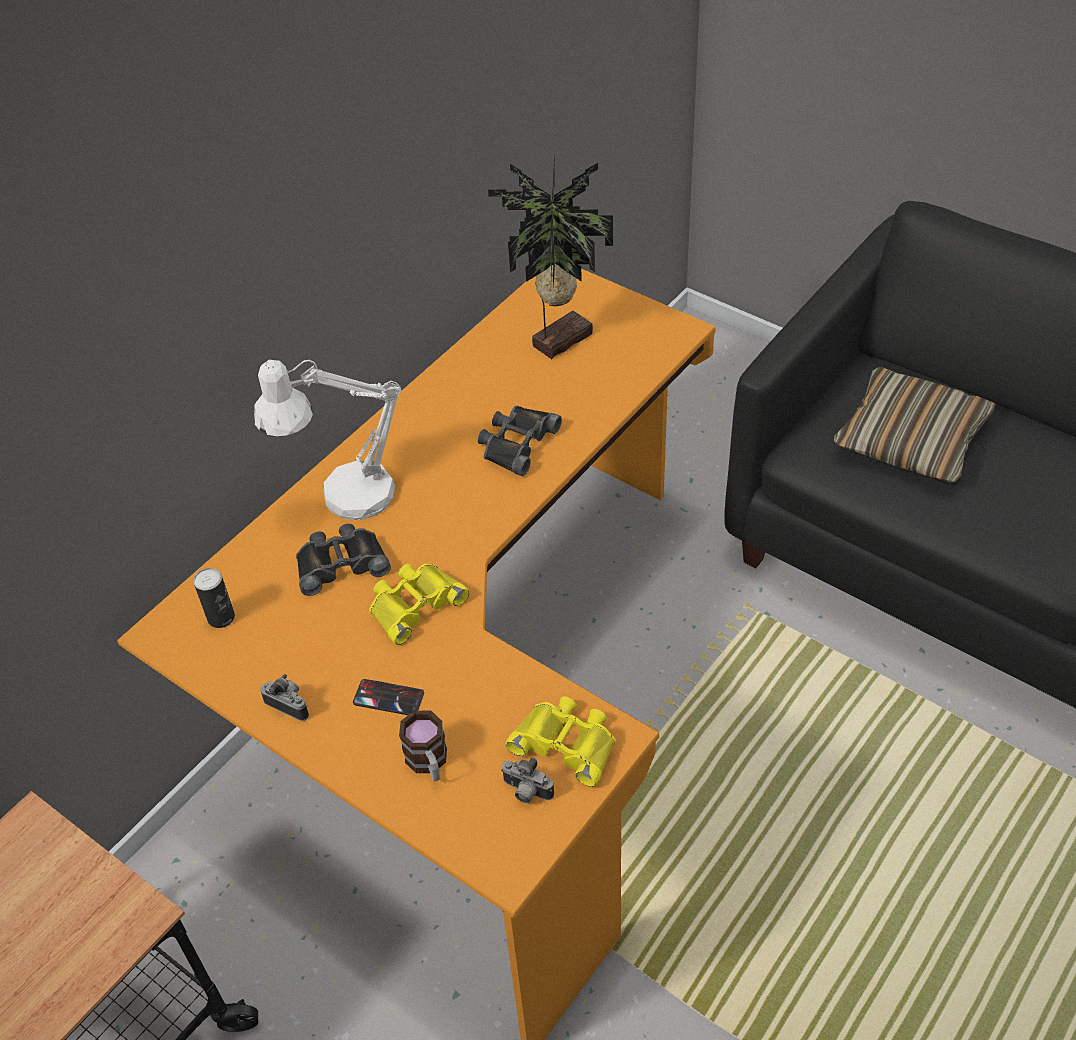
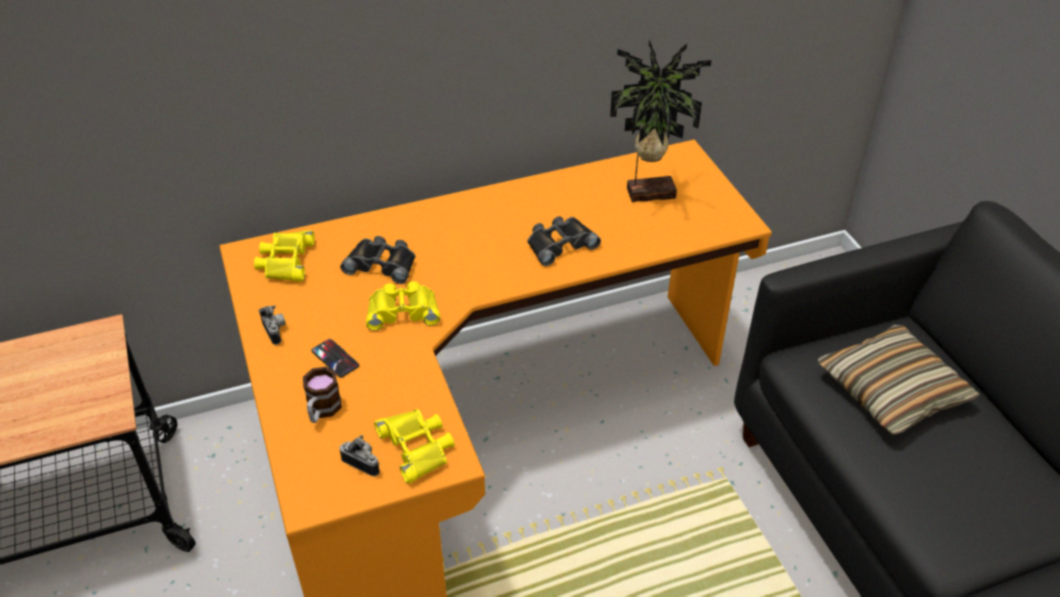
camera: 30 degrees right, 5 degrees down
(221, 617) = (285, 261): can -> yellow binoculars
(344, 499) = (419, 227): white table lamp -> none
(526, 792) = (363, 463): camera -> camera turned 150 degrees clockwise

